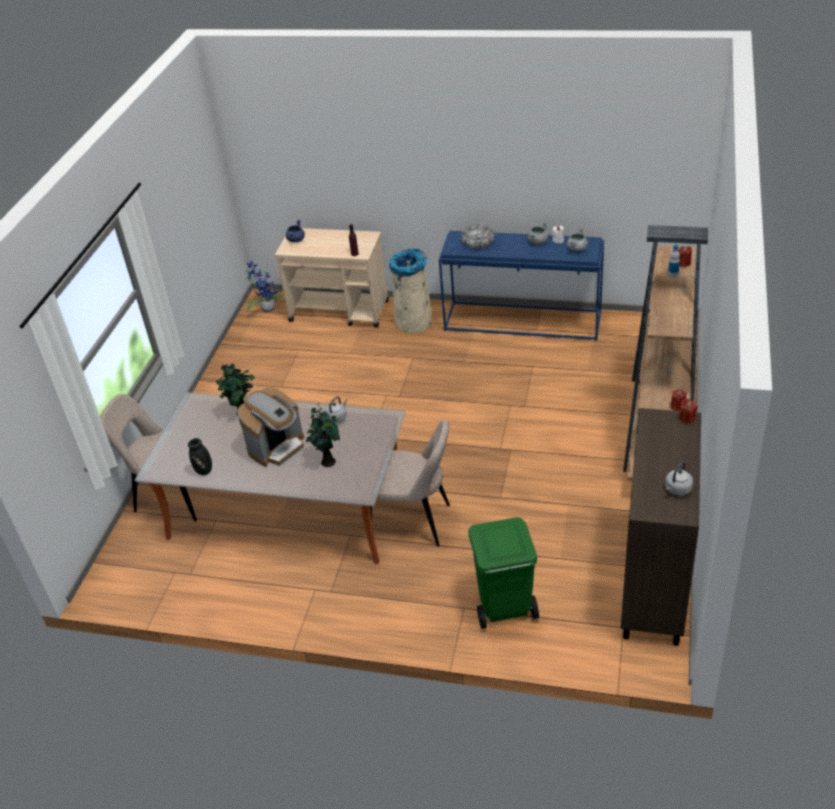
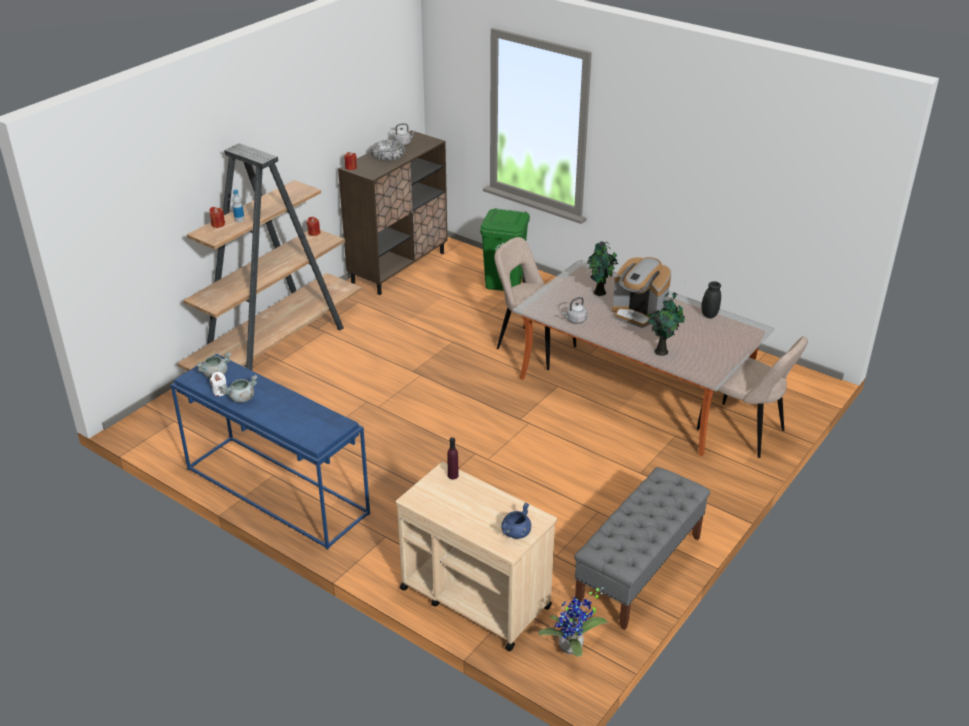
camera: 160 degrees left, 5 degrees down
(238, 360) = (639, 570): none -> grey bench
(277, 447) = (639, 314): coffee machine -> coffee machine turned 120 degrees counterclockwise
(413, 321) = (394, 542): beige trash can -> none
(478, 241) = (301, 424): bowl -> bowl (388, 155)

